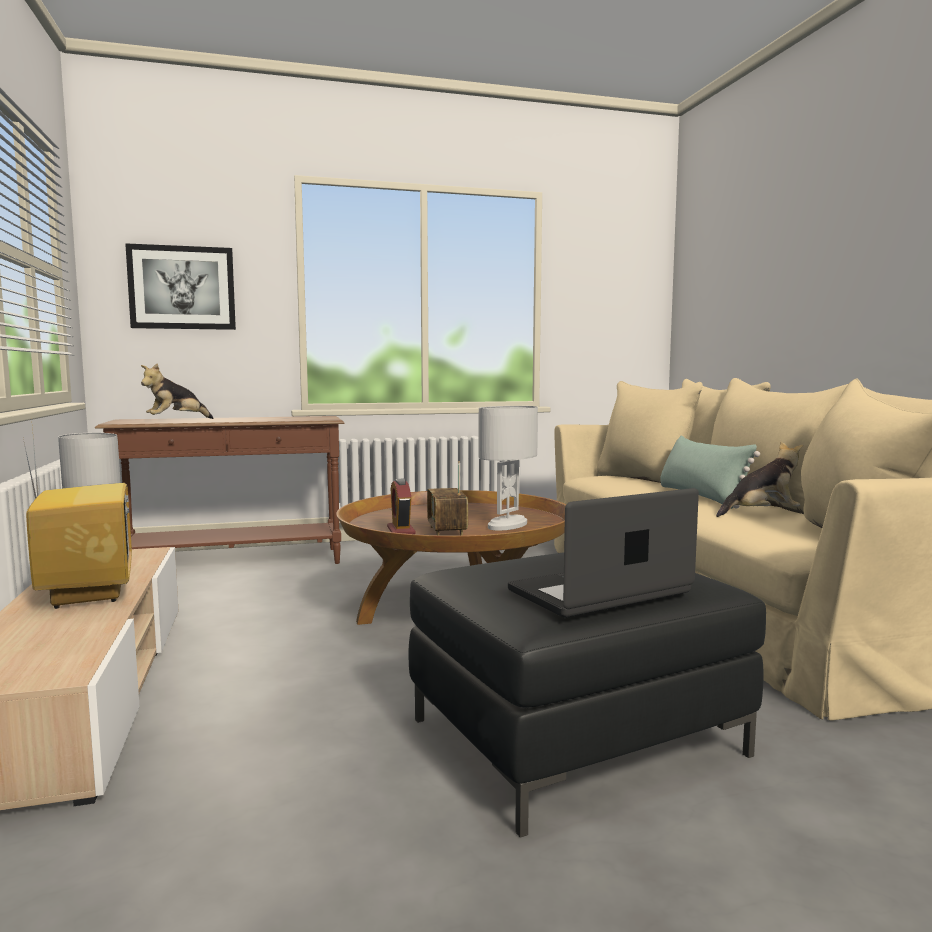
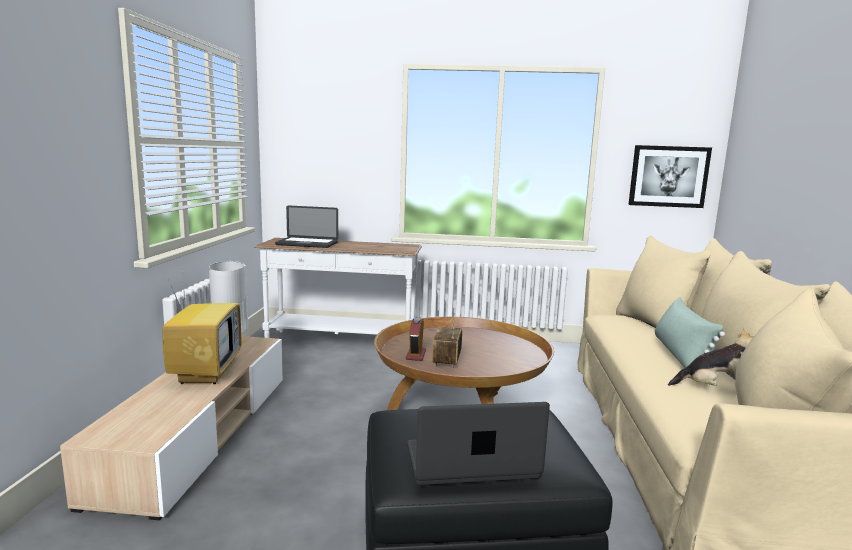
camera: 20 degrees right, 5 degrees up
(176, 420) = (307, 244): plush toy -> laptop
(182, 288) = (323, 147): picture -> picture (668, 176)
(234, 563) = (341, 343): brown console table -> white console table
(508, 525) = (497, 361): white table lamp -> none

